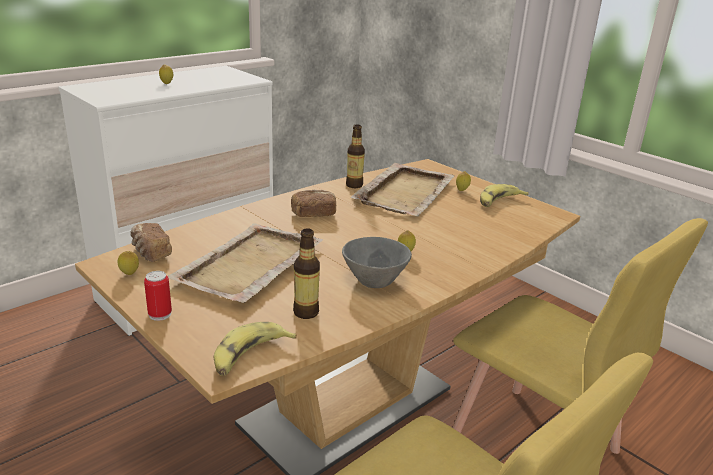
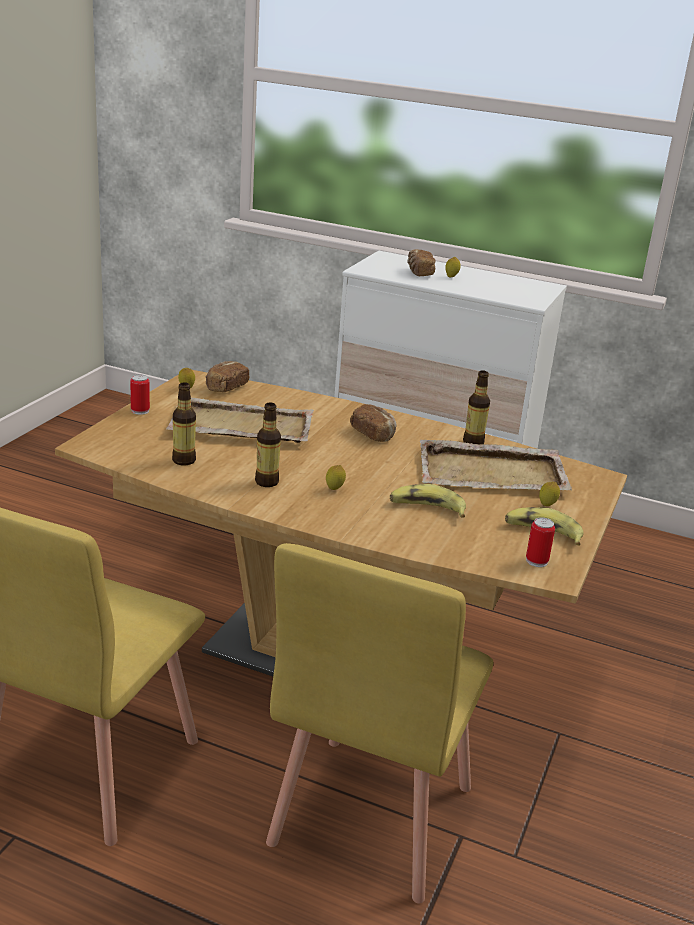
camera: 65 degrees right, 0 degrees up
(141, 88) = (419, 272): none -> bread
(249, 356) = (107, 451): banana -> banana (427, 509)
(376, 279) = (267, 482): grey bowl -> bottle
(536, 214) = (536, 561): none -> can

